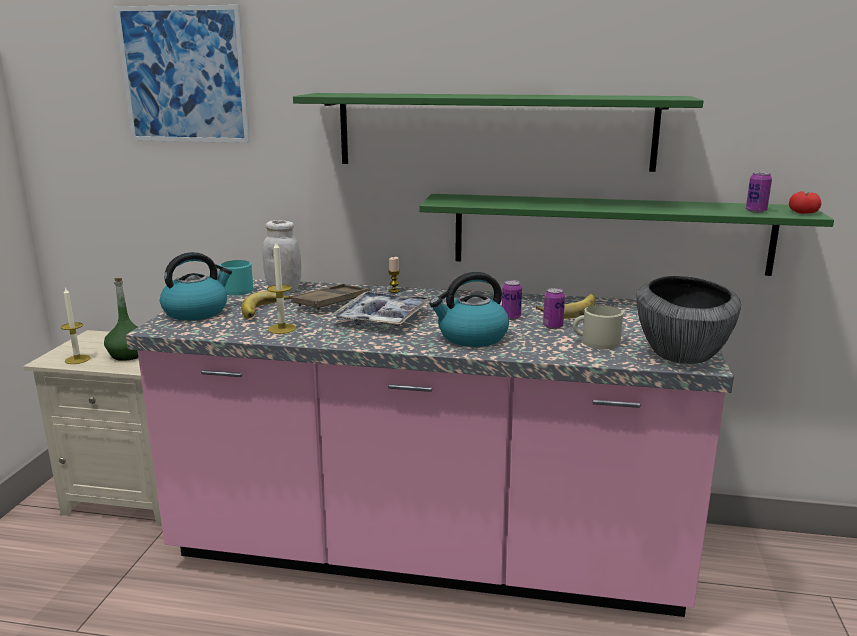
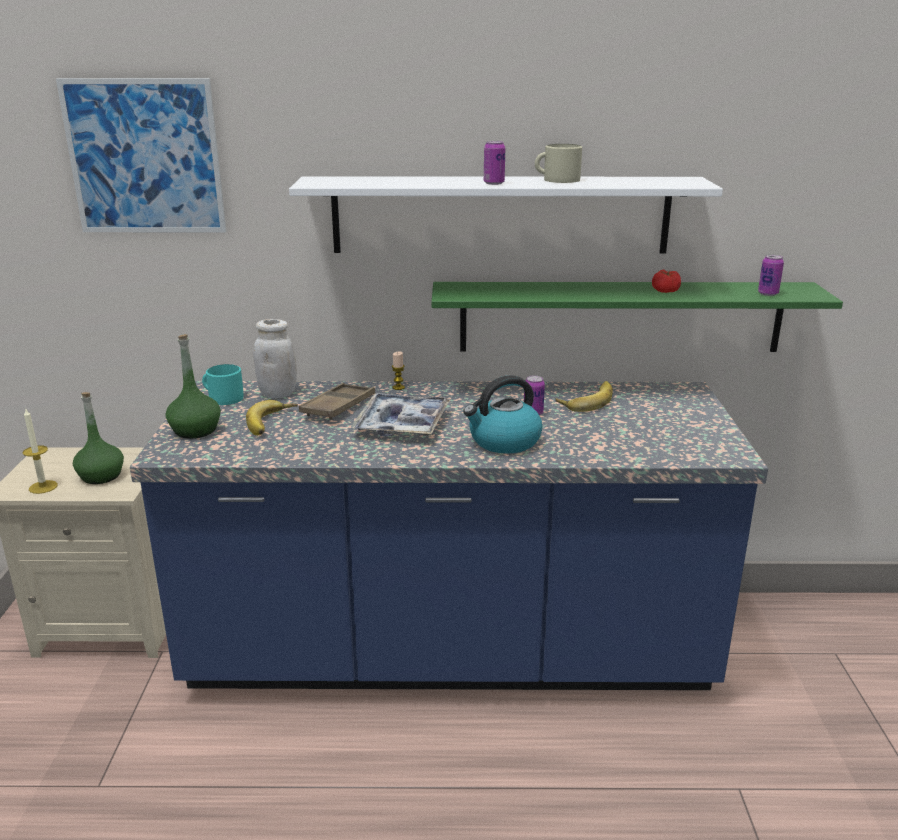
camera: 10 degrees left, 5 degrees up
(196, 312) = (195, 430): kettle -> green bottle
(282, 329) = (301, 446): candle -> none
(428, 550) = (449, 651): pink counter -> blue counter
(494, 131) = (500, 215): green shelf -> white shelf
(553, 326) = (579, 421): can -> can (494, 183)
(595, 342) = (627, 438): beige mug -> beige mug (557, 180)
(681, 356) = (713, 448): bowl -> none
(803, 212) = (811, 293): tomato -> tomato (665, 290)

